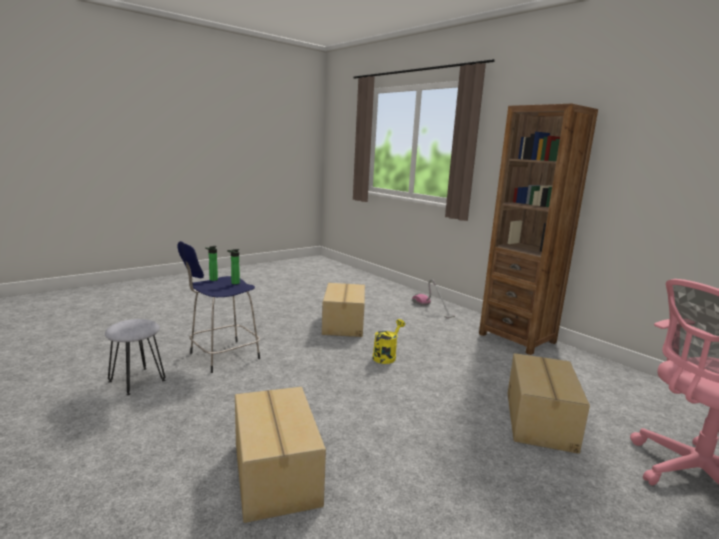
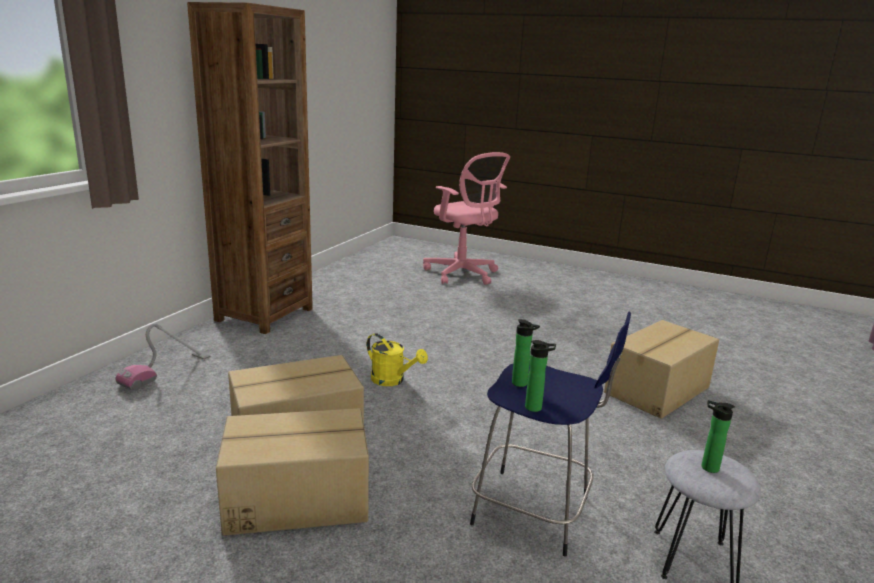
camera: 115 degrees left, 5 degrees up
(136, 324) = (707, 467): none -> bottle
(386, 356) = (392, 380): yellow watering can -> yellow watering can turned 150 degrees counterclockwise
(541, 421) = (449, 307): cardboard box -> cardboard box (296, 498)

